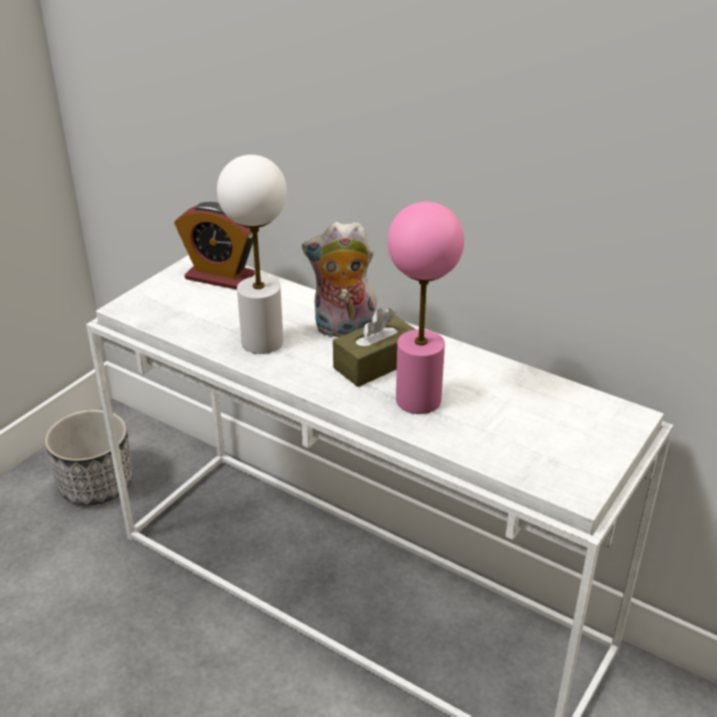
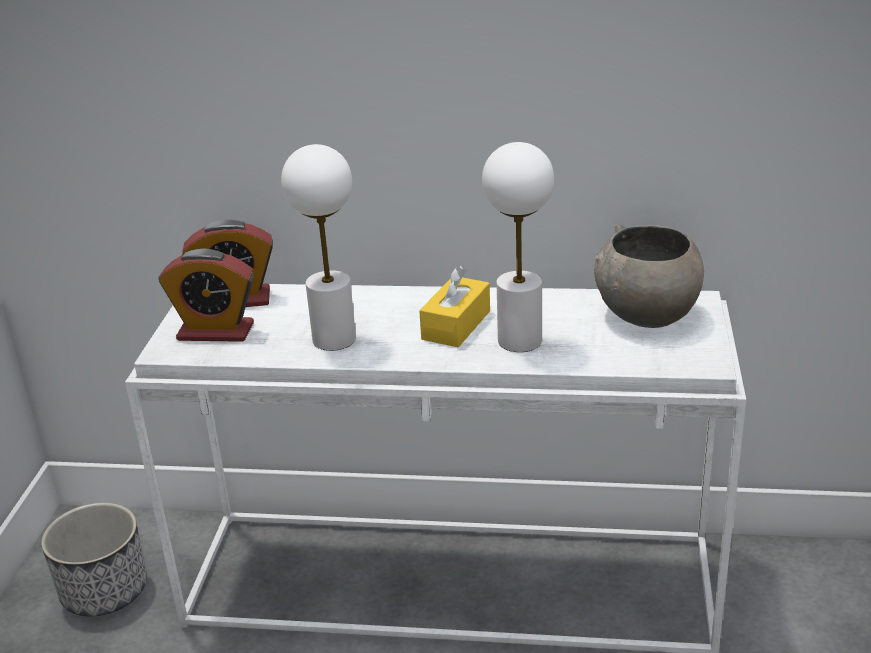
camera: 25 degrees left, 5 degrees down
(178, 302) = (215, 332): none -> alarm clock
(343, 331) = (401, 309): plush toy -> none
(376, 363) = (456, 325): brown tissue box -> yellow tissue box
(418, 399) = (519, 340): pink table lamp -> white table lamp
(562, 416) = (646, 316): none -> grey bowl

